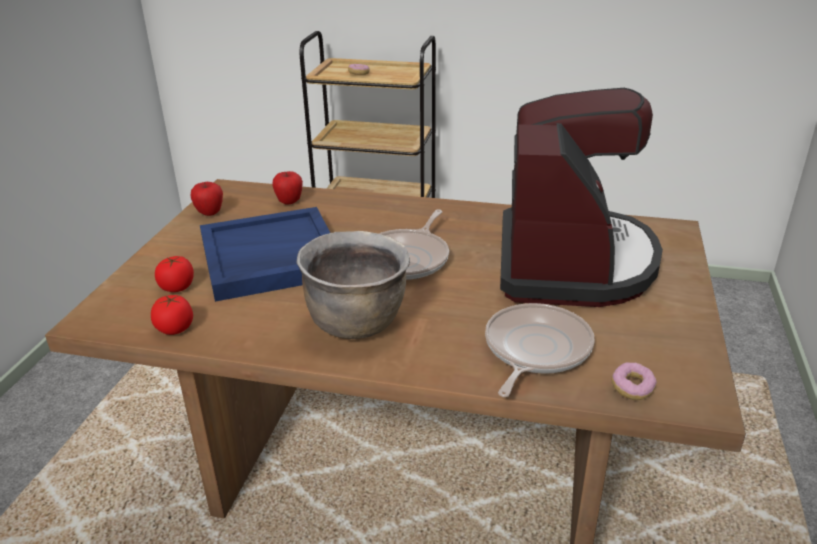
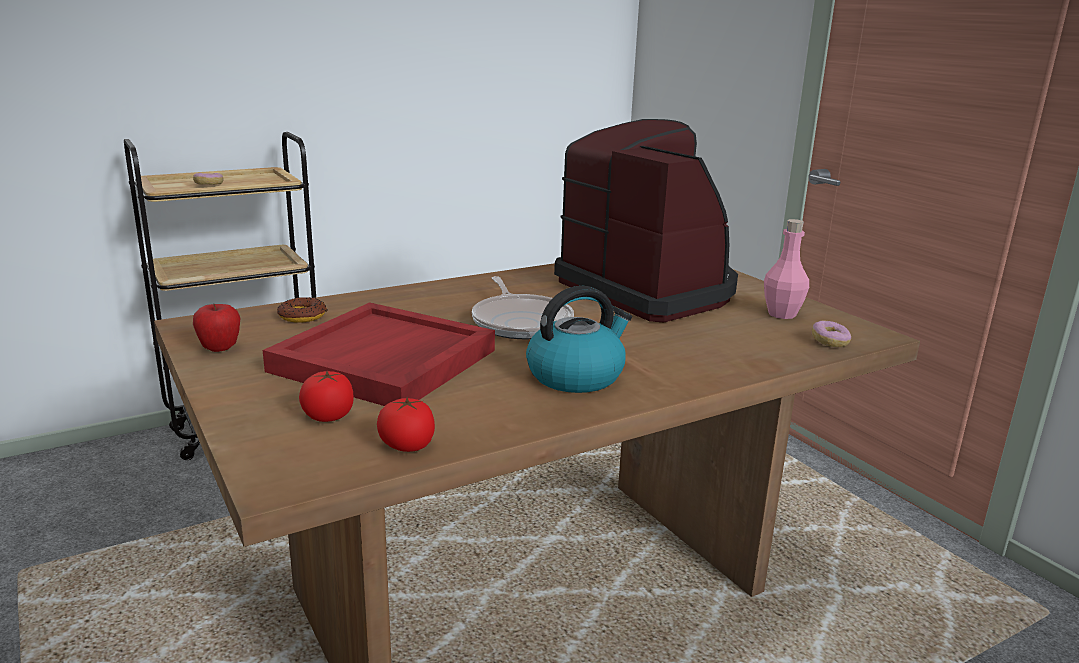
camera: 45 degrees left, 10 degrees down
(270, 258) = (384, 361): blue tray -> red tray
(289, 202) = (302, 316): apple -> donut
(357, 323) = (576, 375): brown cooking pot -> kettle
(535, 350) = (735, 344): frying pan -> none
(648, 338) = (781, 314): none -> pink bottle

